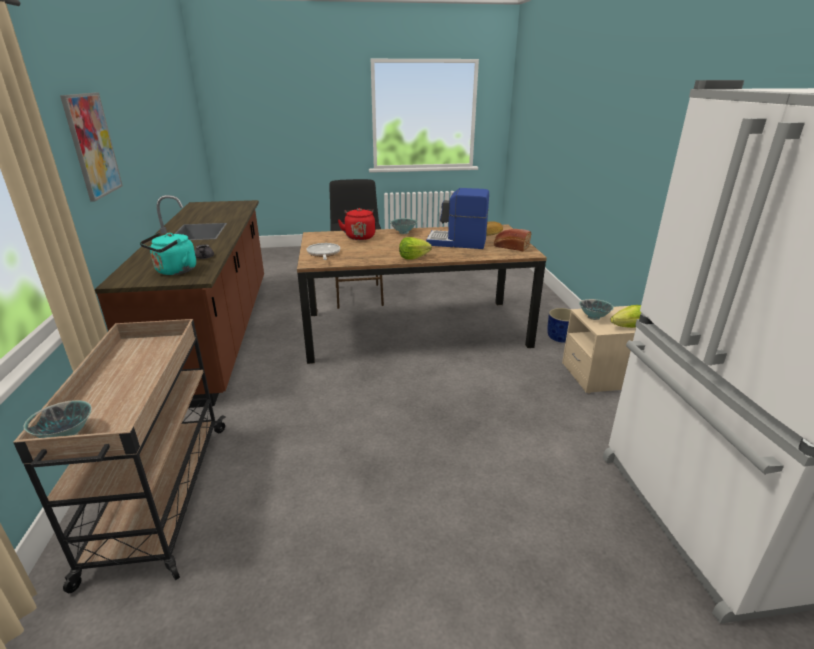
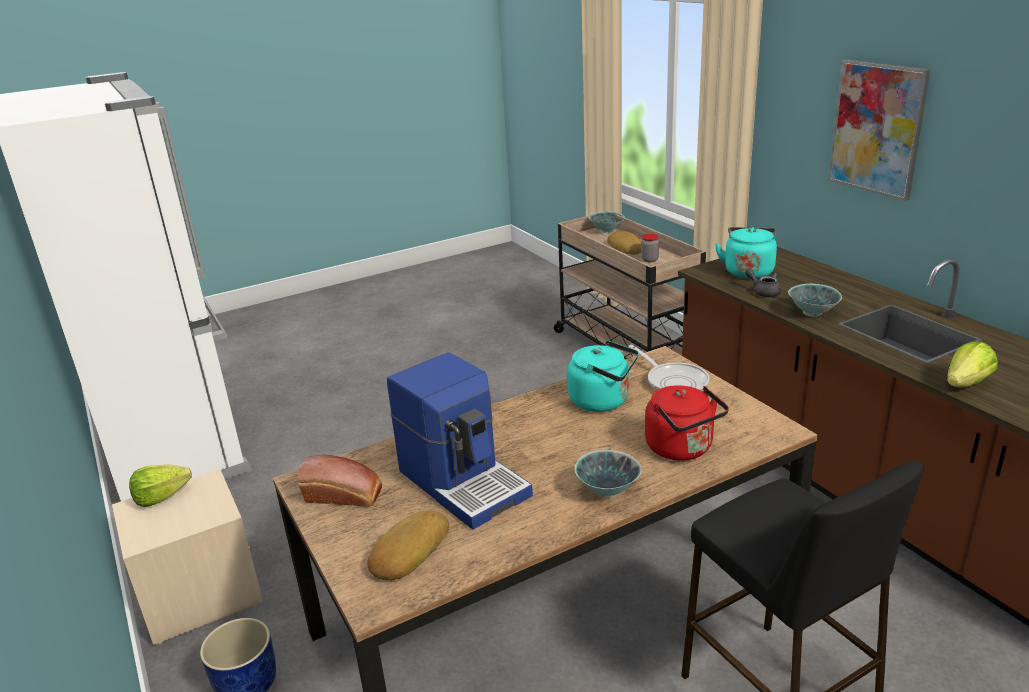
camera: 160 degrees right, 0 degrees up
(118, 388) = (626, 247): none -> bread
(141, 360) = (649, 260): none -> jar
(368, 253) = (603, 401): none -> turquoise kettle
(413, 257) = (518, 410): lettuce -> lettuce (966, 384)
(457, 242) = (464, 482): coffee machine -> coffee machine turned 60 degrees clockwise
(593, 317) = (208, 504): bowl -> bowl (812, 313)

